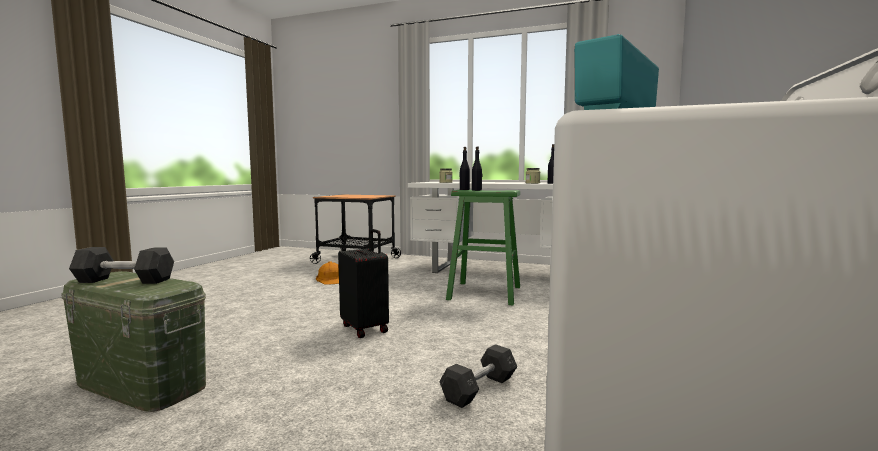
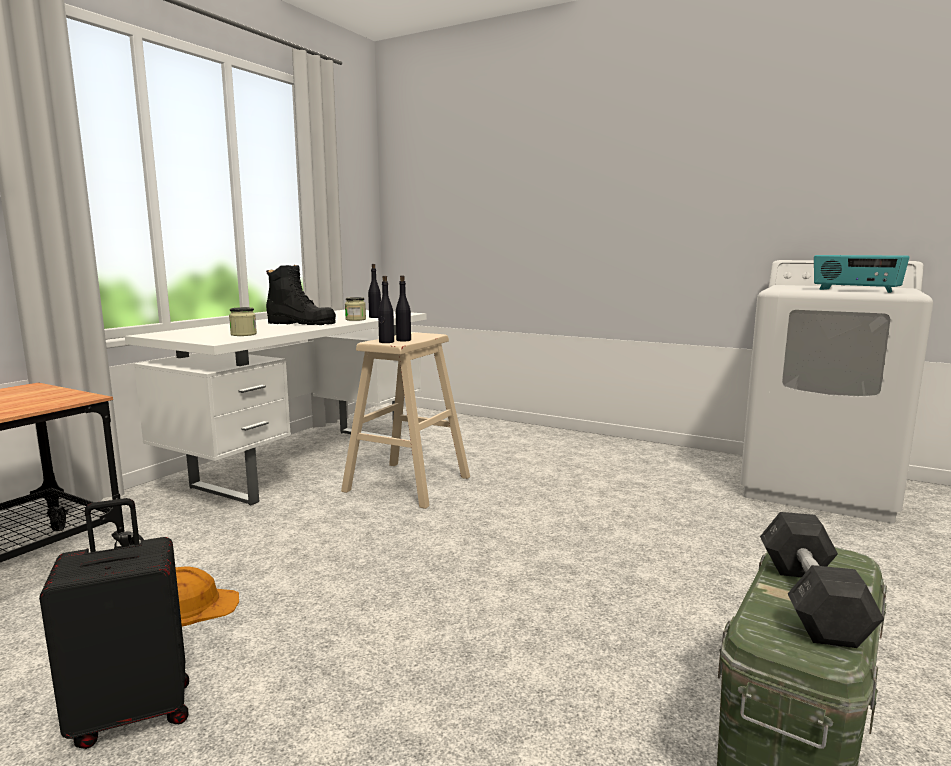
camera: 80 degrees left, 5 degrees up
(365, 328) = (538, 567): black suitcase -> black suitcase (133, 713)
(479, 389) = (702, 517): grey dumbbell -> none
(484, 293) = (407, 484): green stool -> beige stool
(499, 182) = (301, 323): none -> black boot

